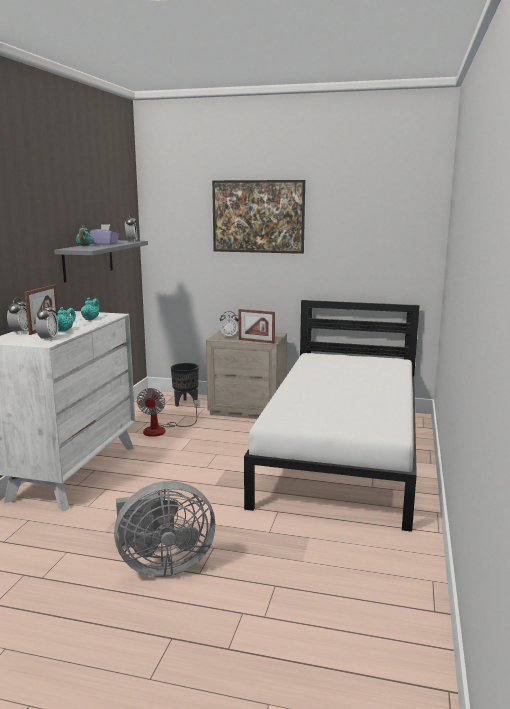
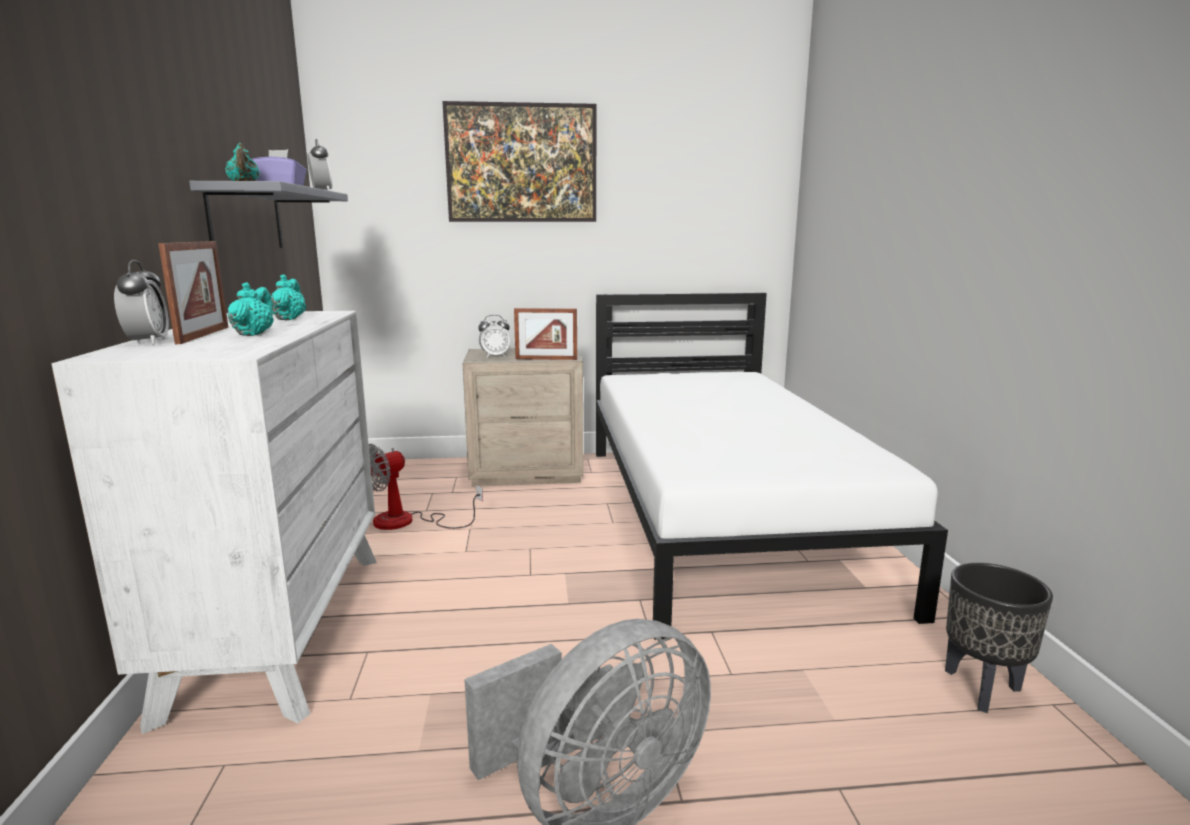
camera: 20 degrees left, 0 degrees up
(48, 339) = (234, 347): alarm clock -> none
(162, 430) = (407, 522): fan -> fan turned 60 degrees clockwise
(186, 403) = (420, 474): black planter -> black planter (983, 689)

